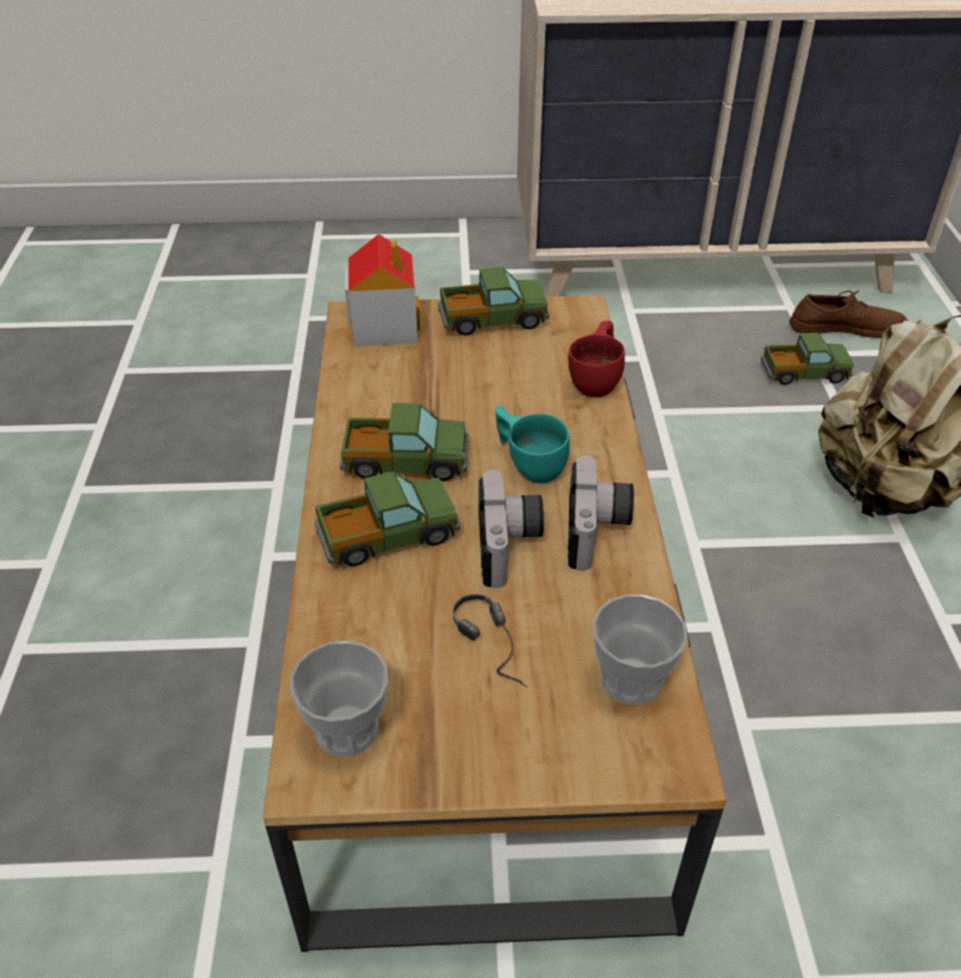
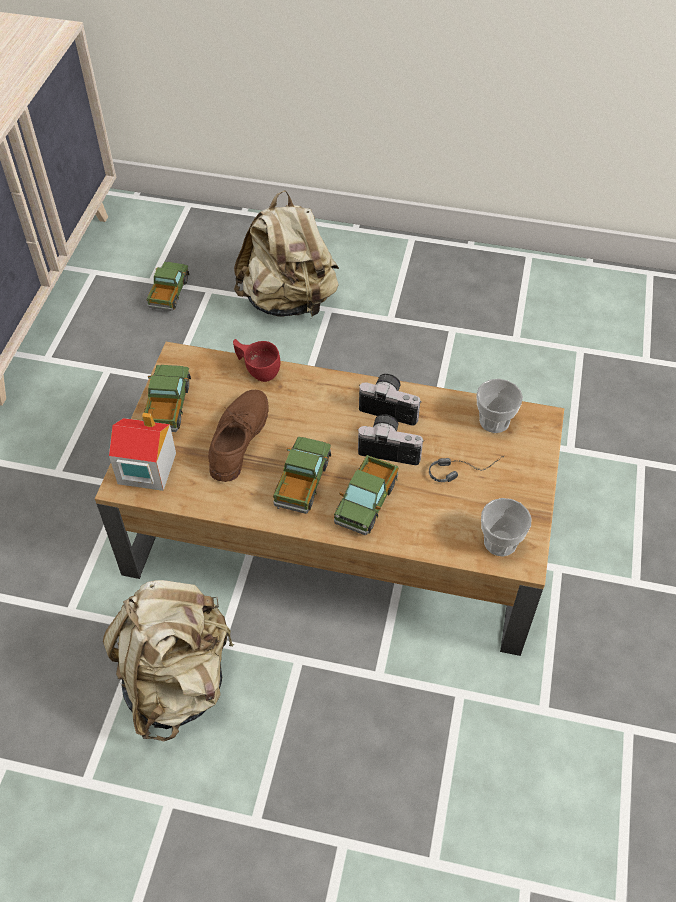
camera: 75 degrees left, 10 degrees up
(208, 530) = (177, 681): none -> beige backpack
(388, 537) = (366, 502): toy truck -> toy truck turned 150 degrees counterclockwise
(529, 463) = (324, 422): turquoise cup -> none
(846, 327) = (132, 253): brown shoe -> brown shoe (238, 437)

